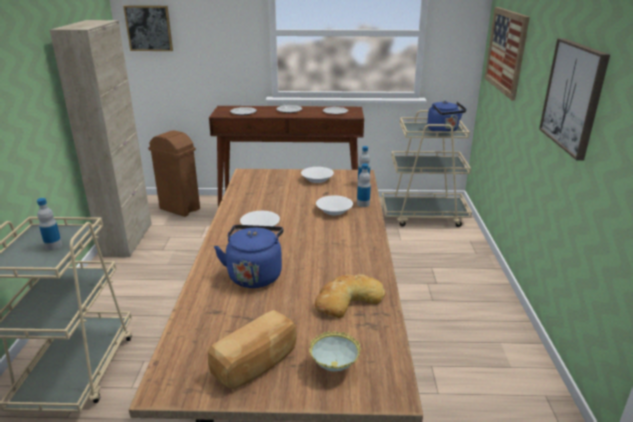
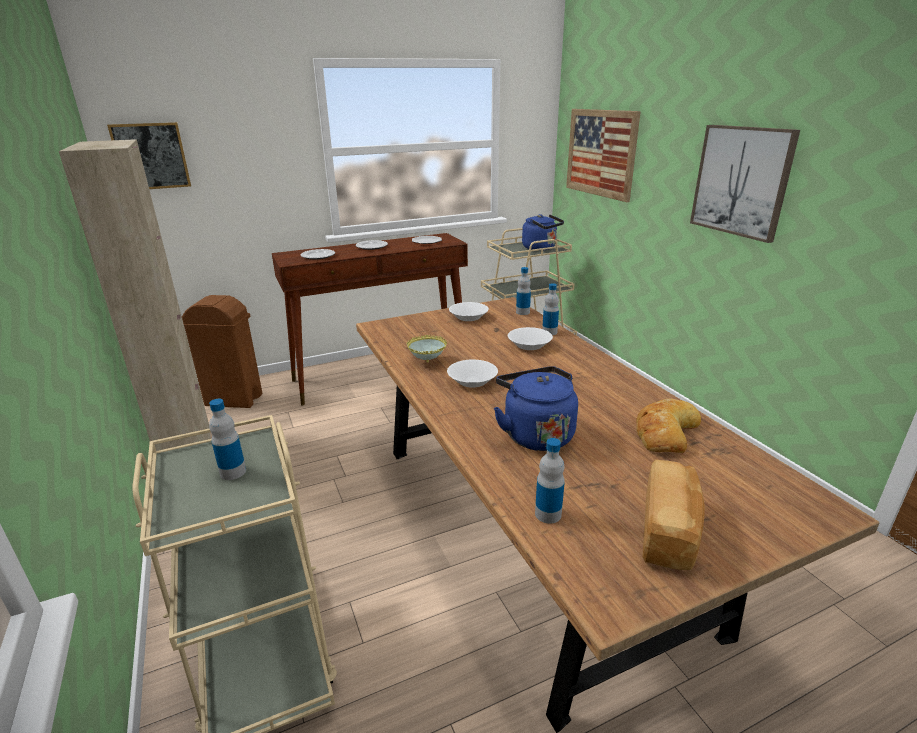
camera: 25 degrees left, 0 degrees up
(196, 326) = (548, 514): none -> bottle
(334, 369) = (748, 507): bowl -> bowl (427, 362)

